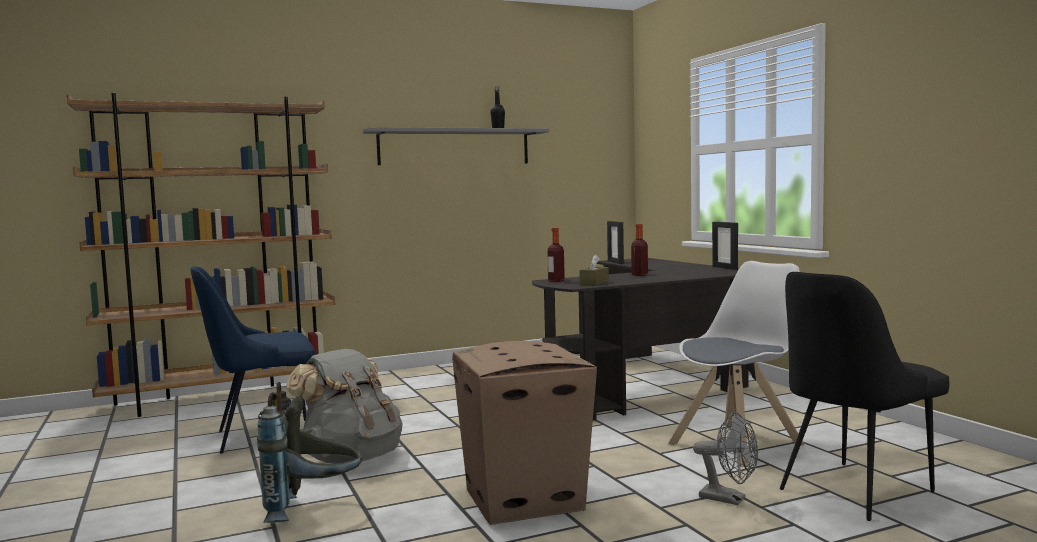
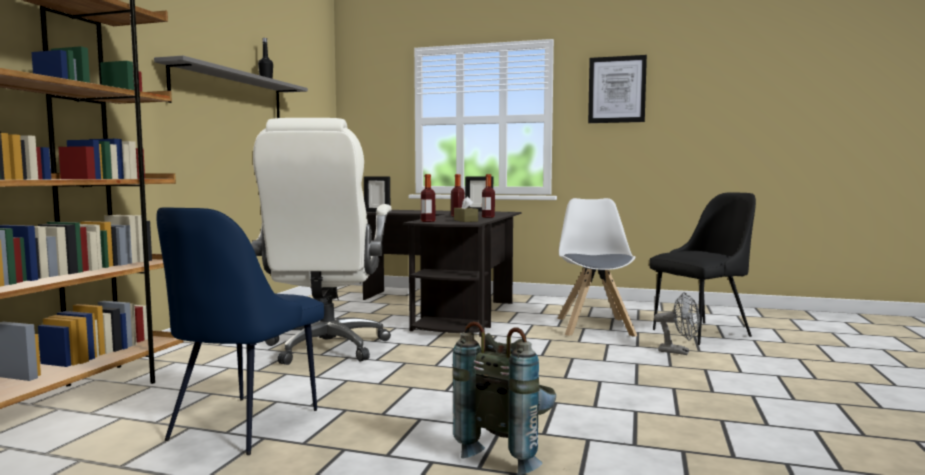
camera: 50 degrees left, 0 degrees up
(351, 459) = (406, 409): grey backpack -> none
(447, 398) = (326, 348): none -> white office chair
(524, 499) = (606, 387): cardboard box -> none
(656, 279) = (488, 217): none -> bottle
(729, 499) = (679, 352): grey fan -> grey fan turned 45 degrees clockwise
(855, 491) = (701, 333): black chair -> black chair turned 120 degrees counterclockwise
(900, 88) = (617, 89): none -> picture

